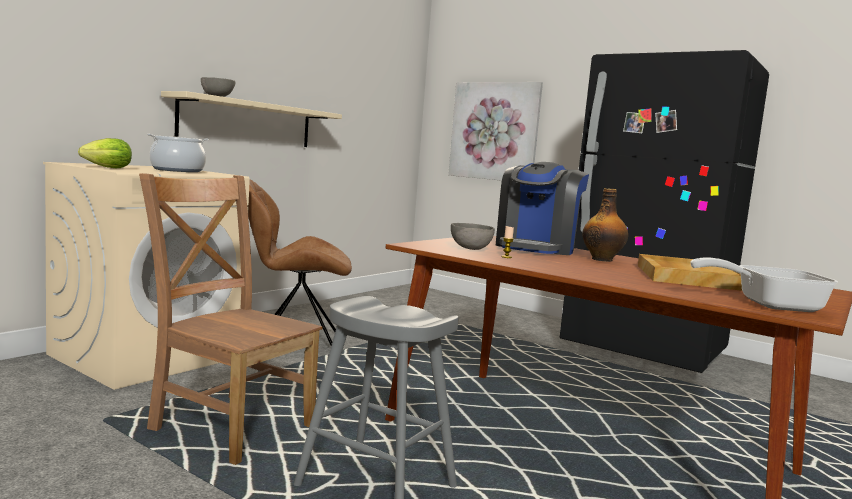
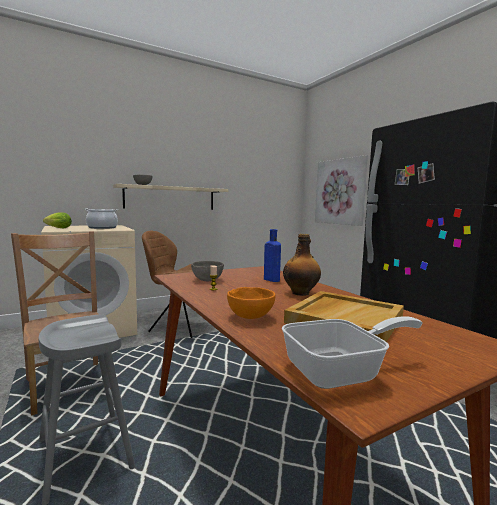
camera: 25 degrees right, 0 degrees up
(536, 248) = (270, 279): coffee machine -> blue bottle
(614, 278) = (250, 317): none -> orange bowl
(768, 305) = (342, 371): frying pan -> frying pan turned 135 degrees clockwise

